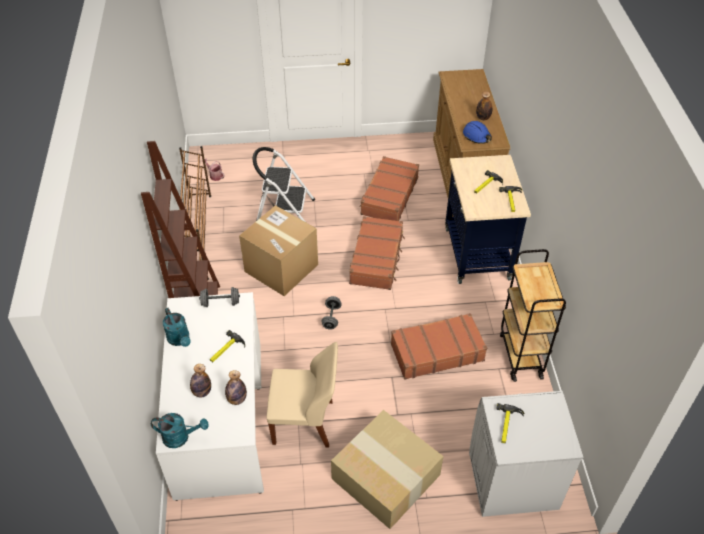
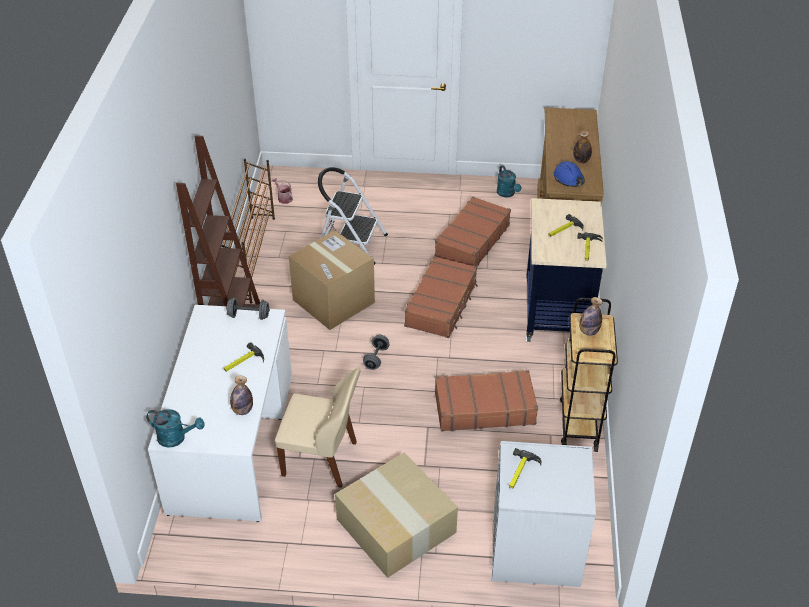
camera: 10 degrees right, 5 degrees down
(180, 340) = (198, 346): turquoise watering can -> turquoise watering can (507, 194)
(202, 392) = (208, 398): bottle -> bottle (588, 331)

